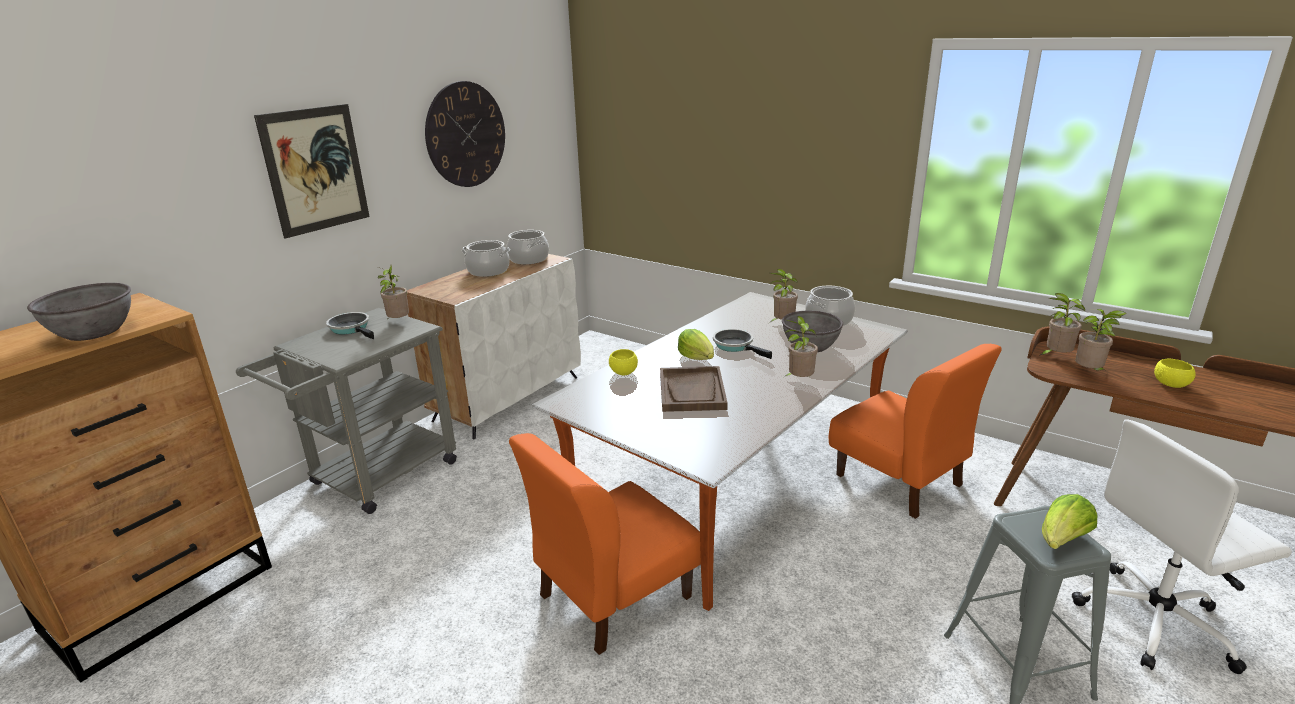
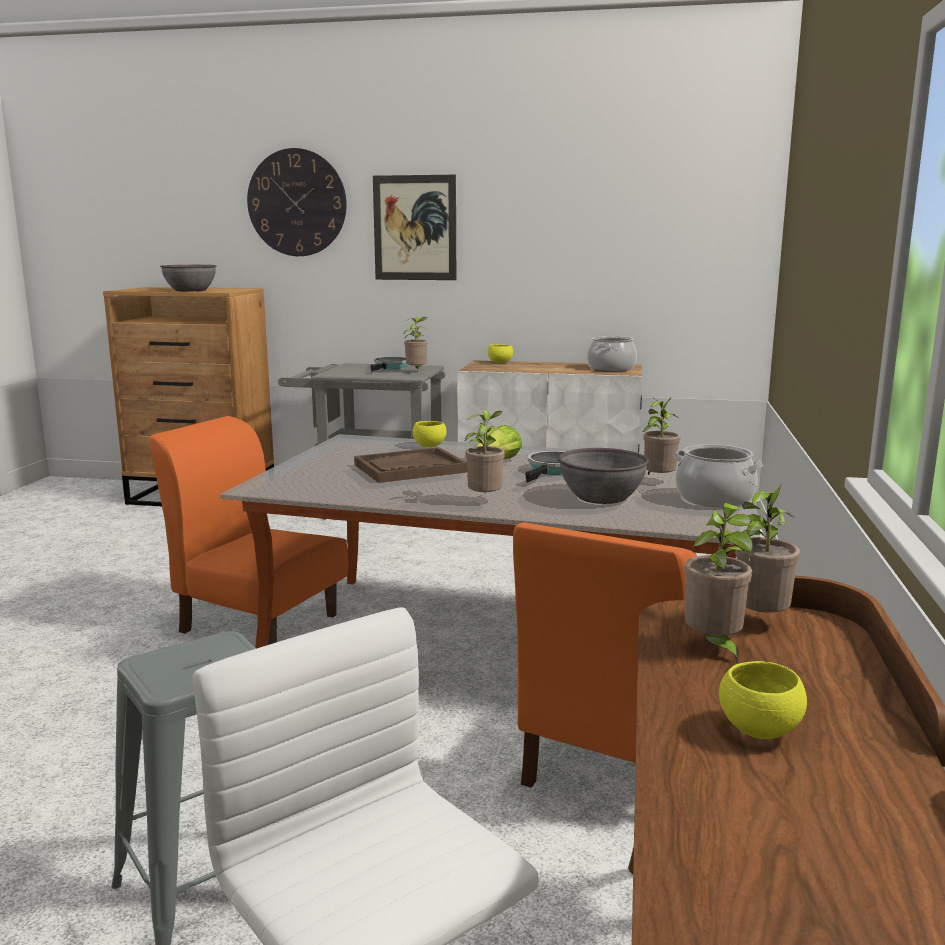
camera: 65 degrees right, 10 degrees down
(439, 285) = (500, 362): none -> yellow bowl
(466, 135) = (589, 221): wall clock -> wall clock (297, 203)
(488, 271) = (557, 366): cooking pot -> none
(1062, 541) = (181, 669): lettuce -> none

